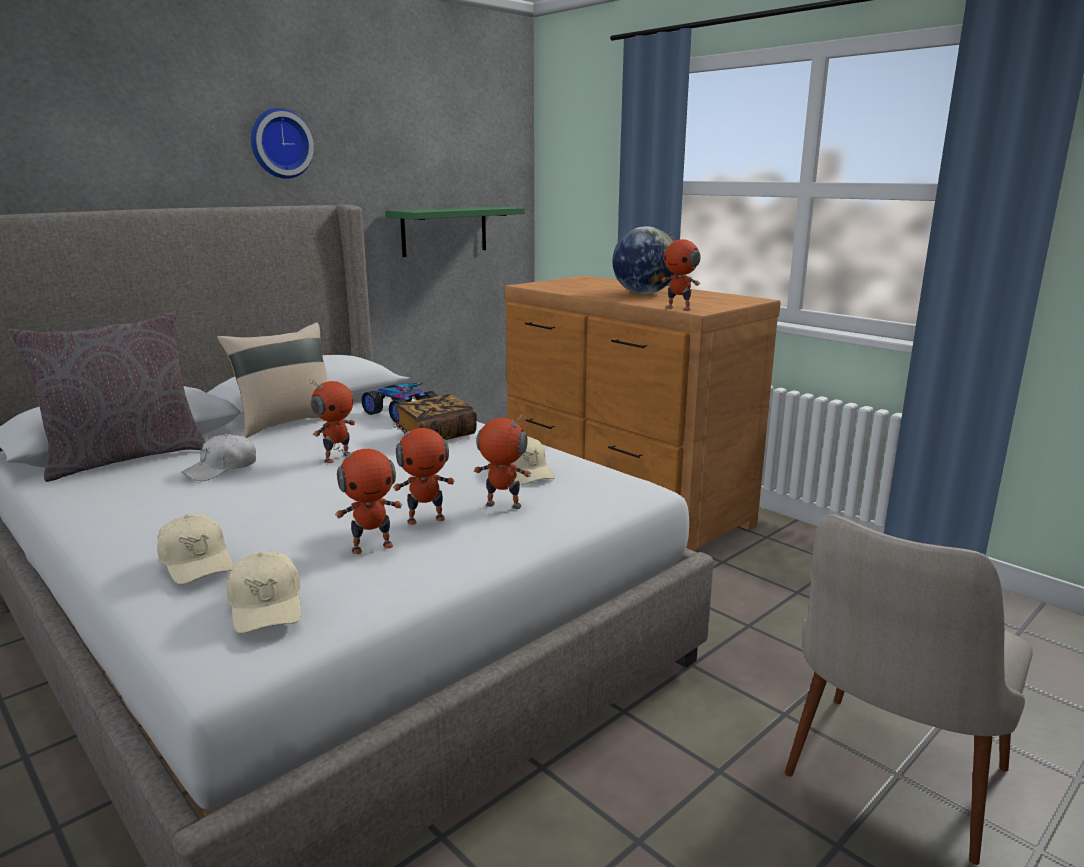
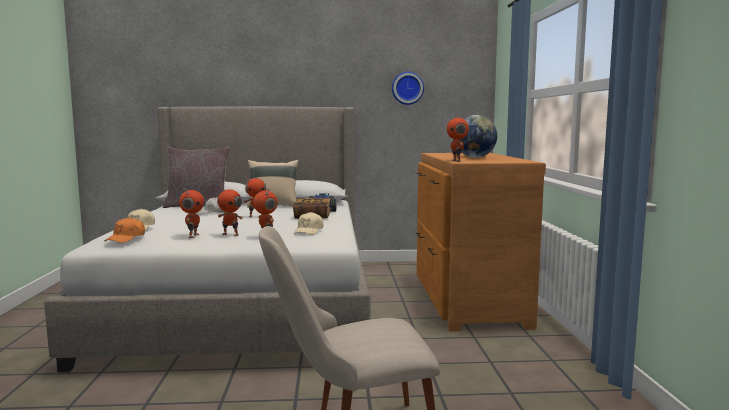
camera: 40 degrees right, 10 degrees down
(267, 605) = (126, 238): beige cap -> orange cap
(280, 143) = (324, 77): wall clock -> wall clock (407, 88)
(372, 547) = (193, 236): toy robot -> toy robot turned 105 degrees counterclockwise
(444, 231) = (422, 125): green shelf -> none

